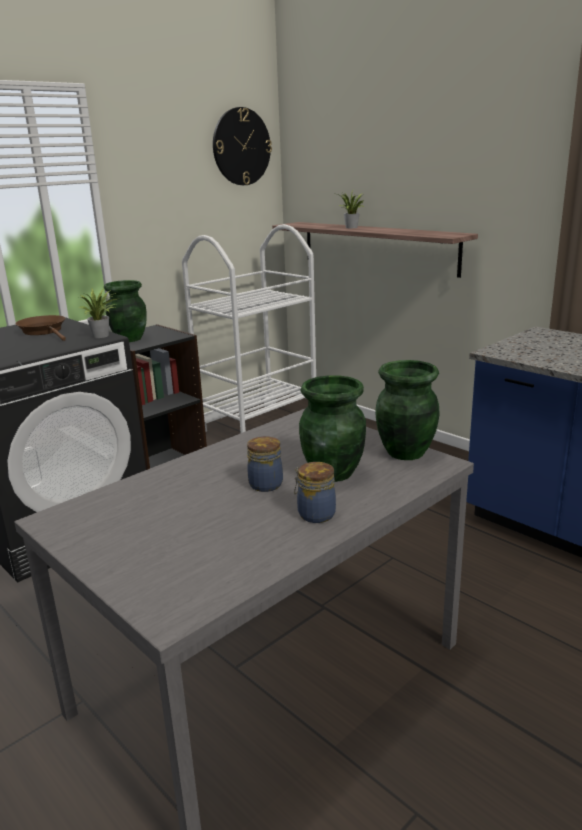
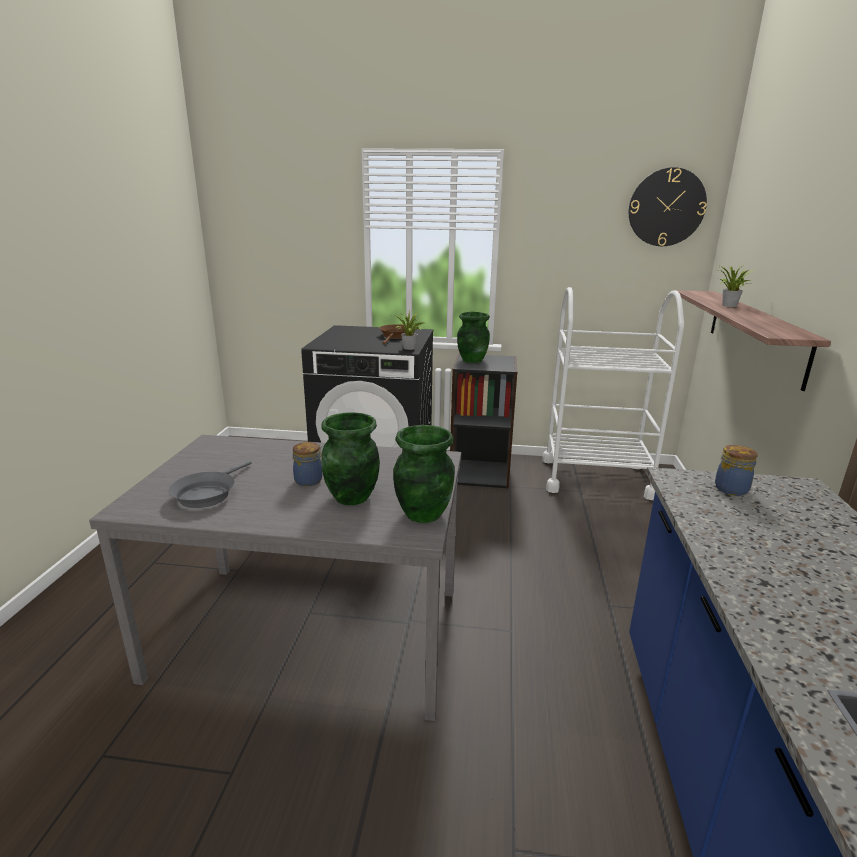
camera: 50 degrees right, 0 degrees up
(211, 548) = (207, 494): none -> grey frying pan
(315, 514) = (280, 511): jar -> jar (730, 488)

